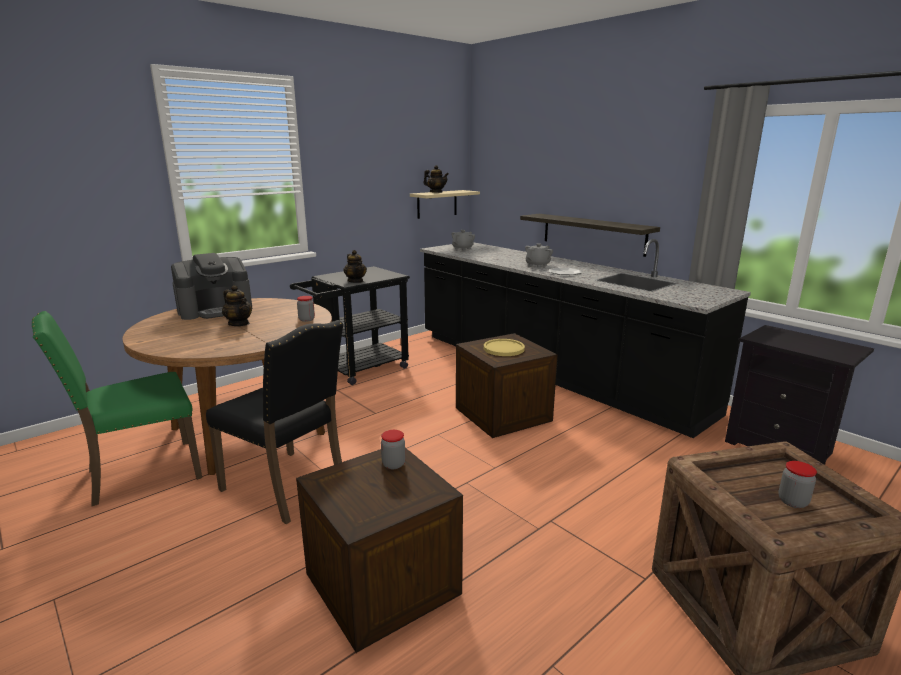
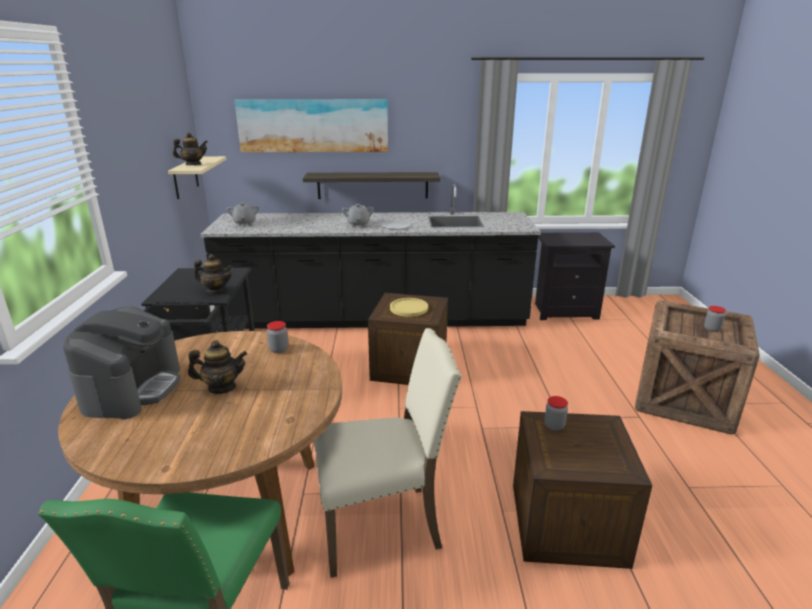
camera: 50 degrees left, 5 degrees up
(288, 487) = (382, 525): black chair -> beige chair
(549, 167) = (313, 125): none -> picture

